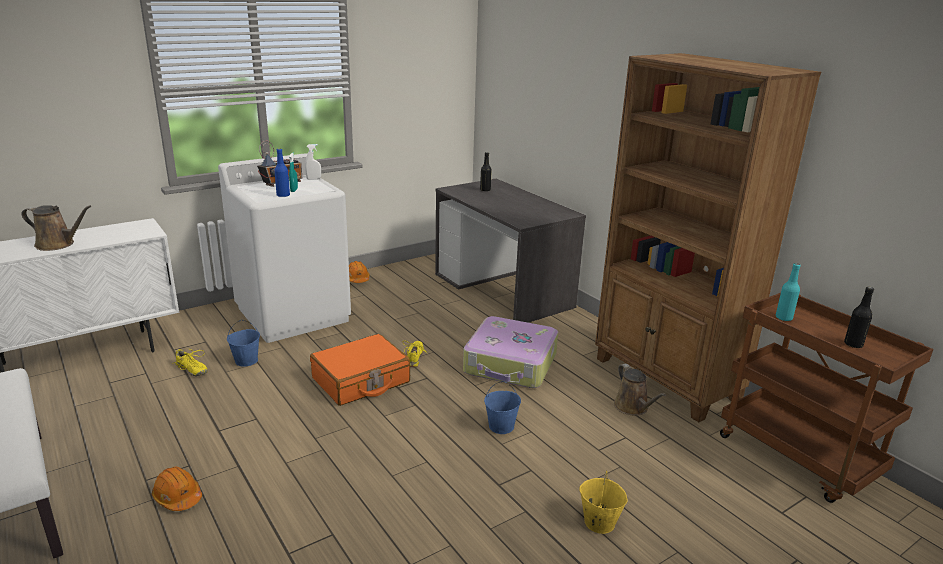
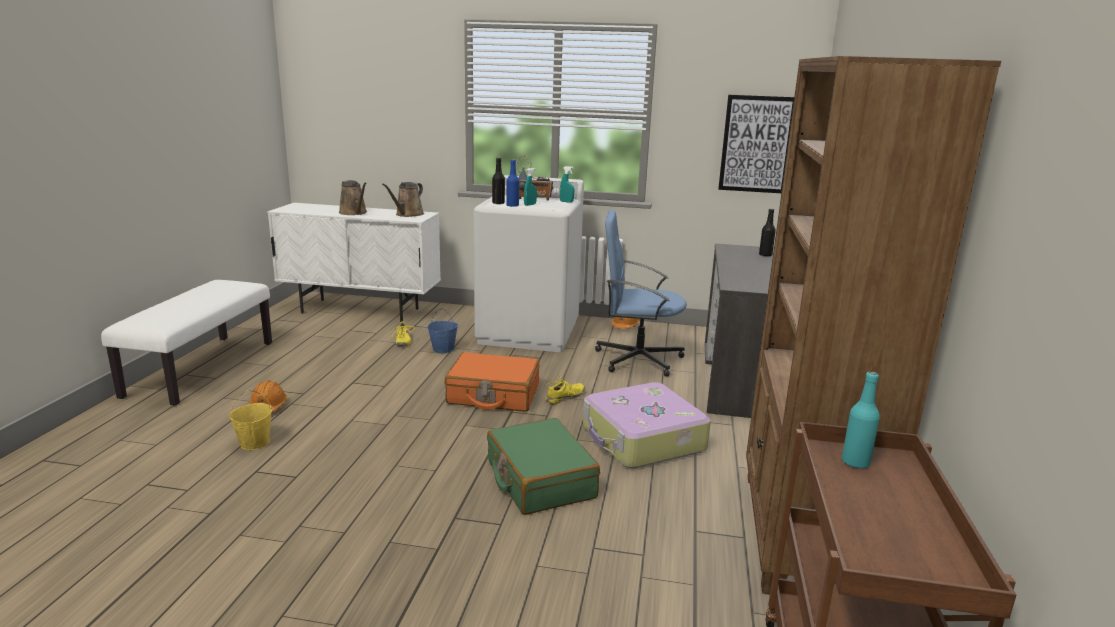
camera: 45 degrees right, 5 degrees down
(313, 179) = (566, 202): white spray bottle -> turquoise spray bottle
(411, 304) = (637, 359): none -> blue office chair
(434, 96) = (756, 144): none -> picture
(501, 426) = (539, 479): blue bucket -> green suitcase
(599, 522) = (478, 599): yellow bucket -> yellow bucket (255, 443)
(633, 407) = (704, 536): brown watering can -> brown watering can (407, 214)
(853, 344) = (896, 531): black bottle -> black bottle (498, 203)

